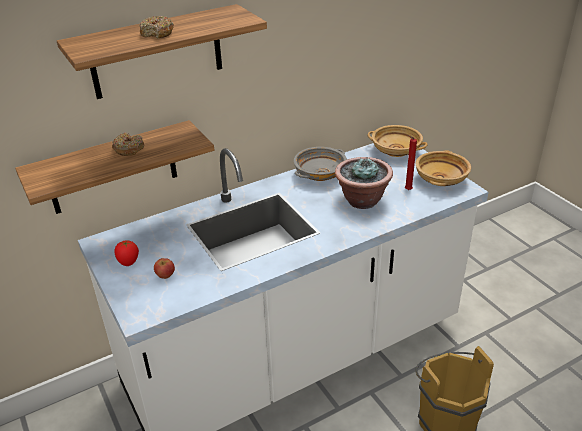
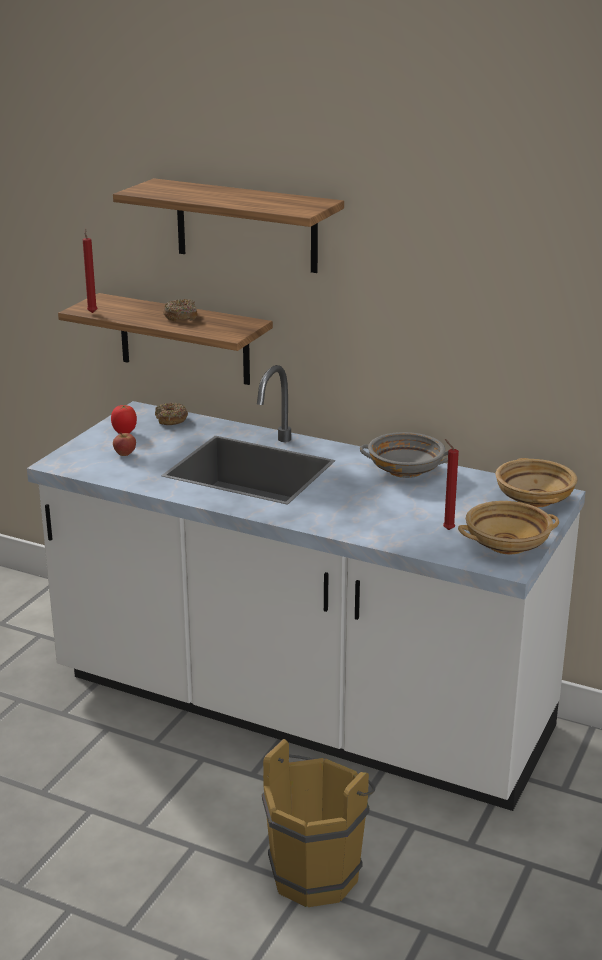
camera: 55 degrees right, 10 degrees down
(57, 183) = (92, 312): none -> red candle
(157, 33) = (215, 196): donut -> donut (171, 419)
(362, 200) = (385, 508): potted plant -> none

